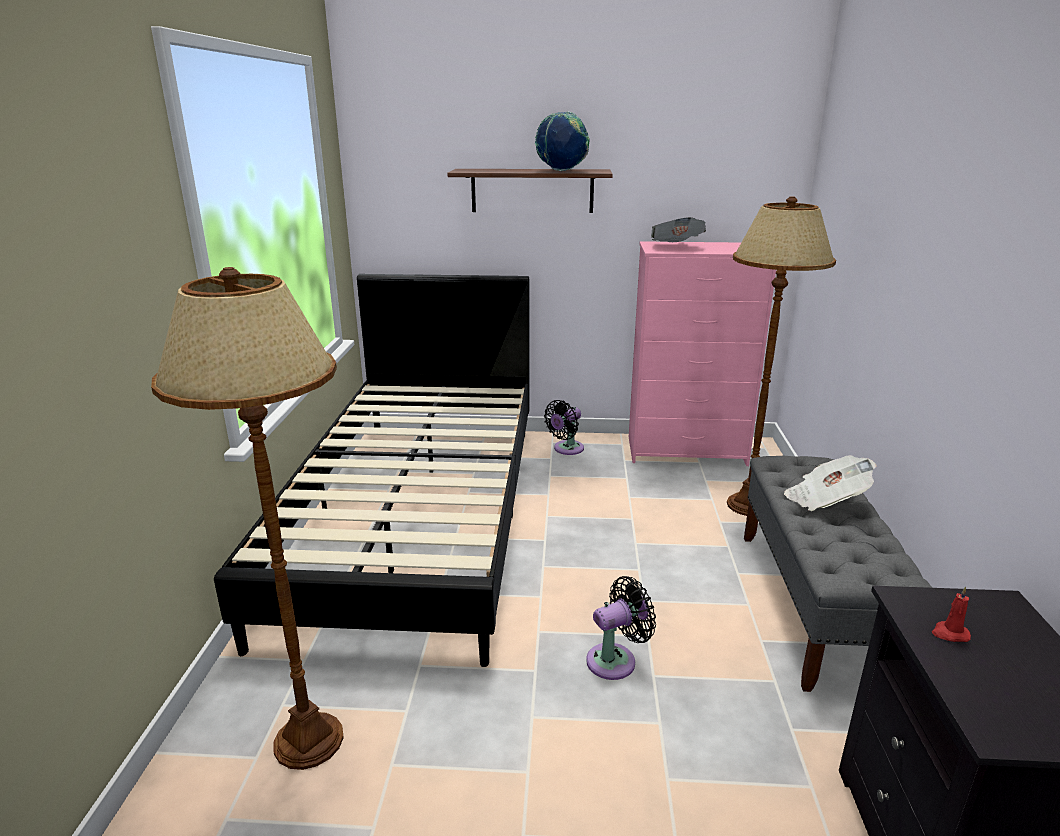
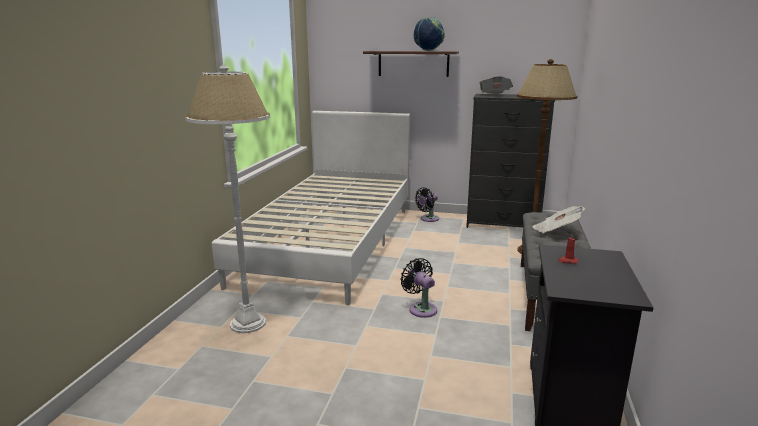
camera: 10 degrees right, 5 degrees down
(310, 740) = (248, 323): brown floor lamp -> white floor lamp
(418, 516) = (331, 242): black bed -> white bed
(616, 660) = (421, 308): black fan -> black fan turned 105 degrees counterclockwise
(687, 451) = (503, 224): pink dresser -> black dresser

